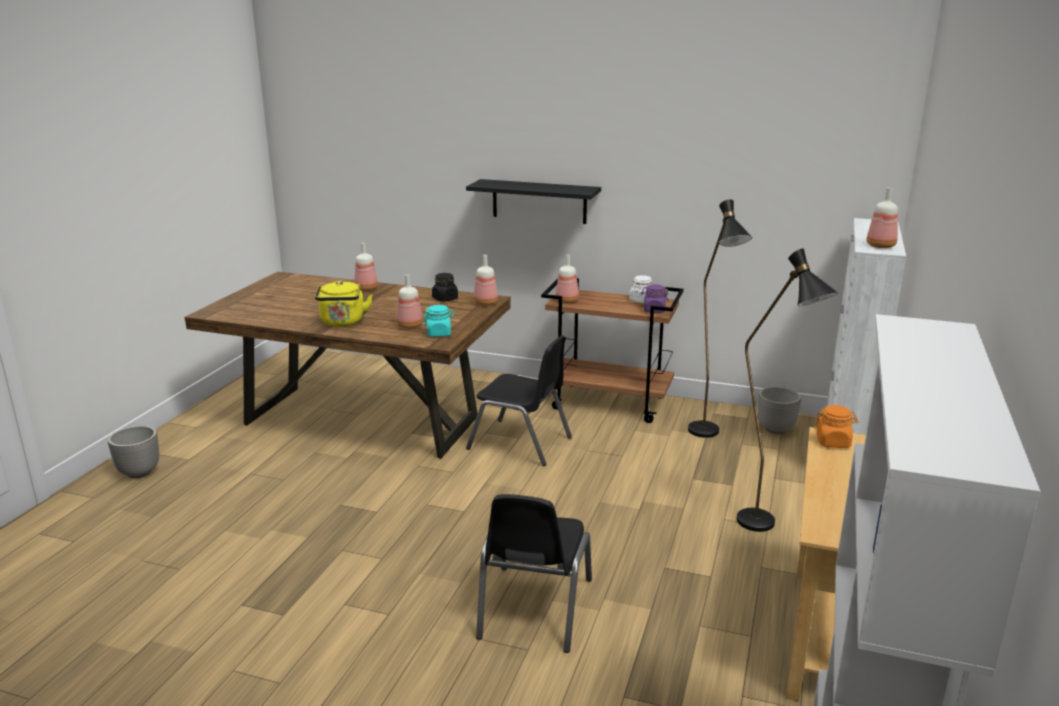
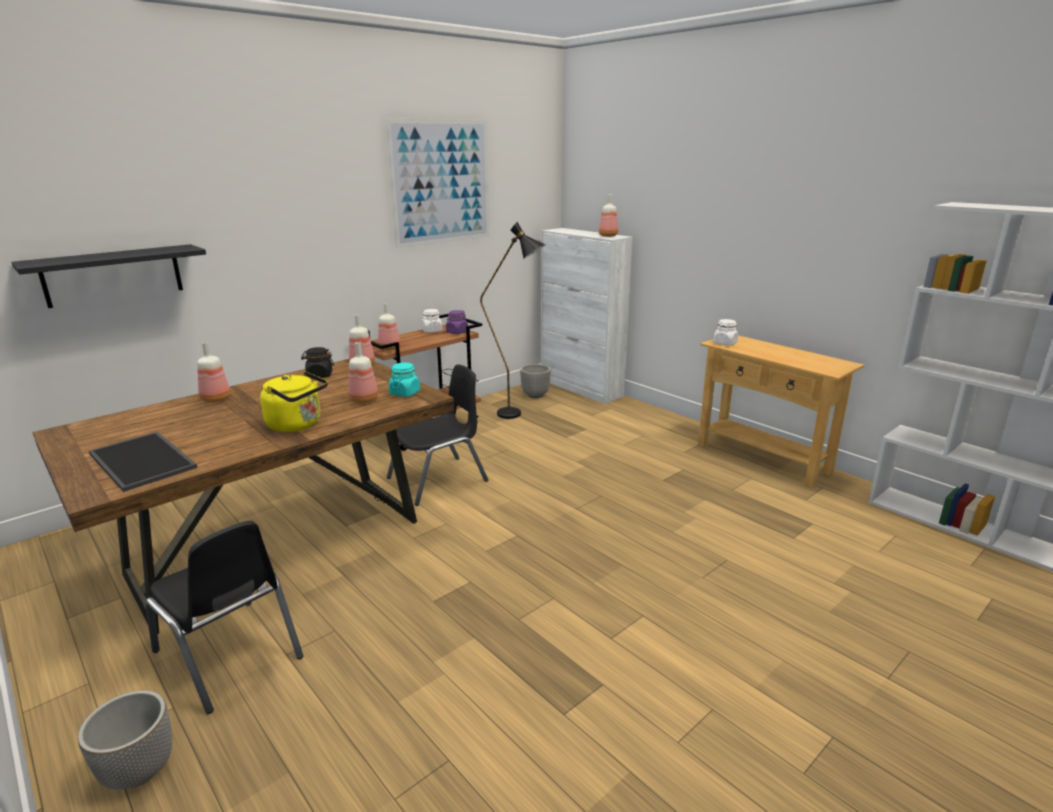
camera: 60 degrees left, 0 degrees up
(258, 307) = (144, 460): none -> tray
(534, 608) = (678, 542): black chair -> black chair (229, 654)
(539, 201) = (317, 264): black shelf -> black shelf (113, 275)
(698, 137) = (441, 182): none -> picture
(766, 528) = (644, 436): black floor lamp -> none
(833, 442) = (725, 343): orange jar -> white jar

